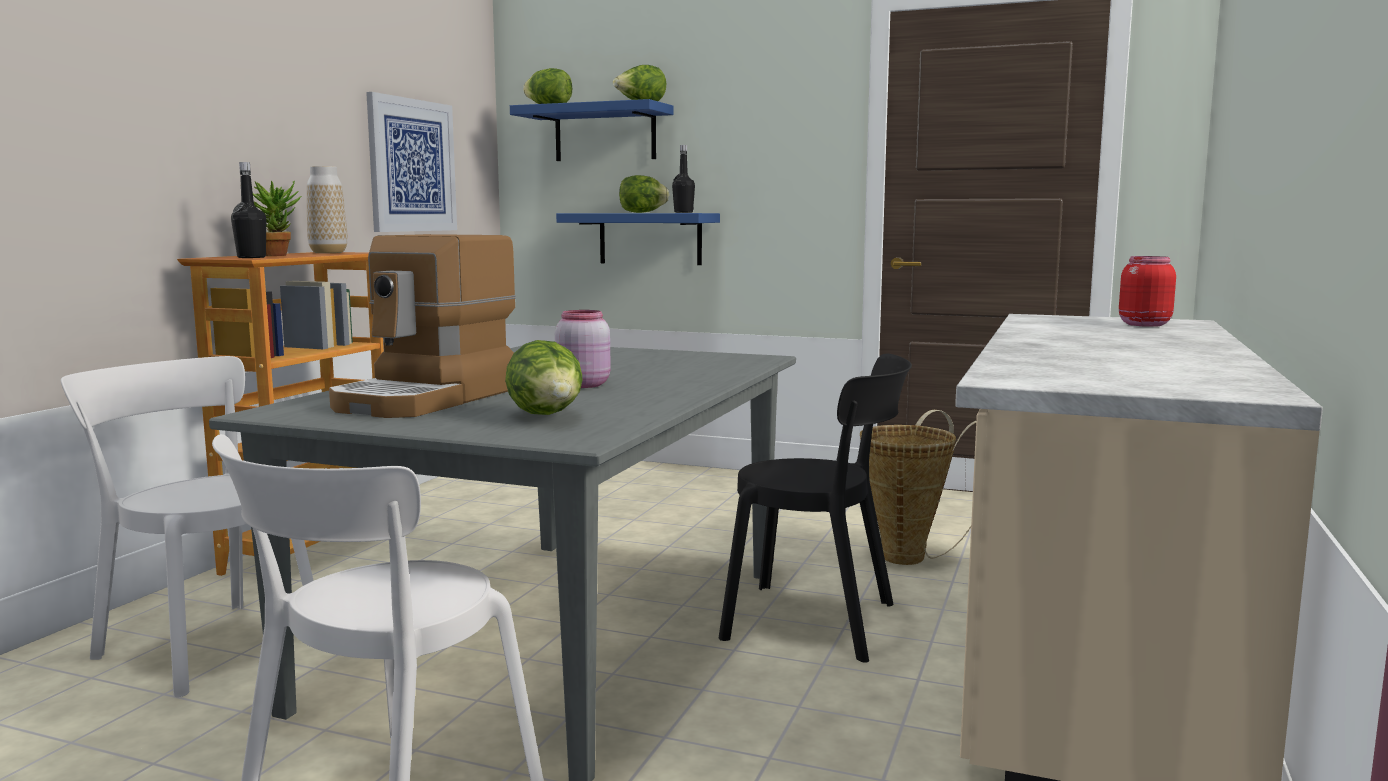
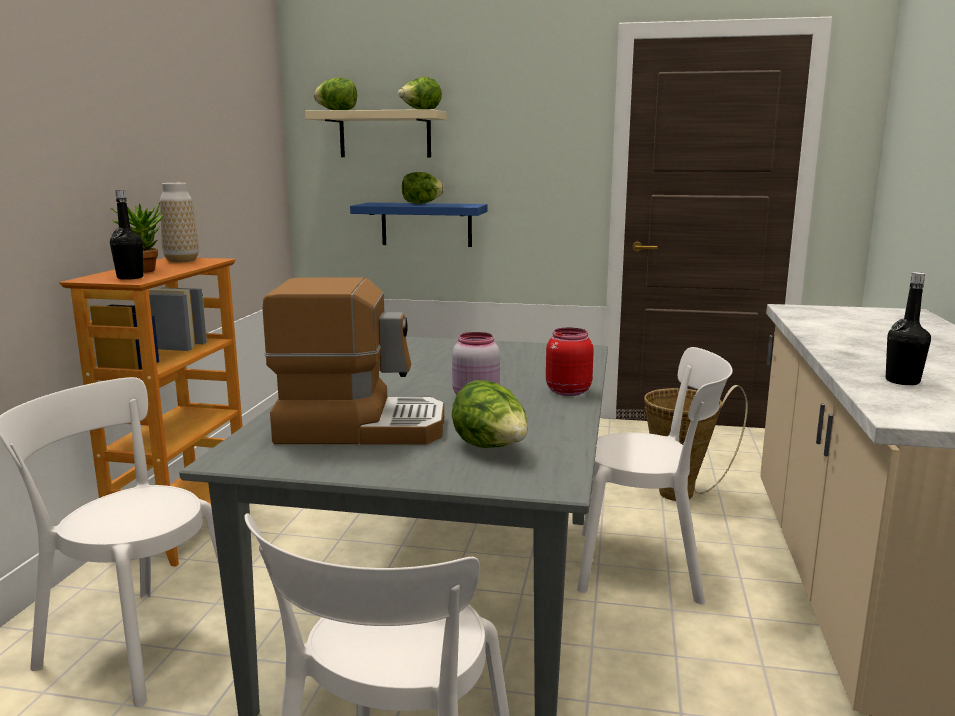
camera: 10 degrees left, 5 degrees up
(412, 165) = (227, 168): picture -> none
(428, 399) = (360, 427): coffee machine -> coffee machine turned 105 degrees counterclockwise
(605, 134) = (385, 135): blue shelf -> beige shelf
(683, 212) = (459, 204): black bottle -> black bottle (902, 381)
(819, 622) = (646, 566): black chair -> white chair
(1142, 324) = (887, 318): red jar -> red jar (567, 391)

